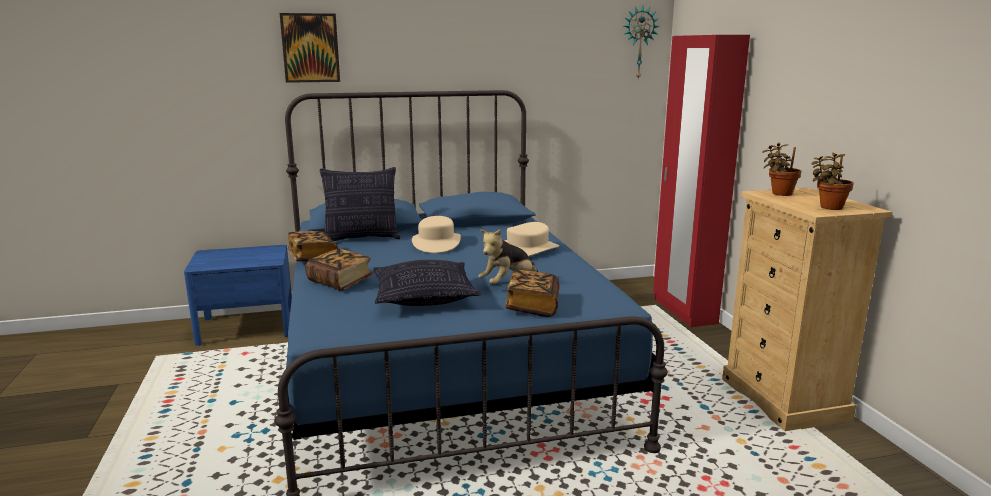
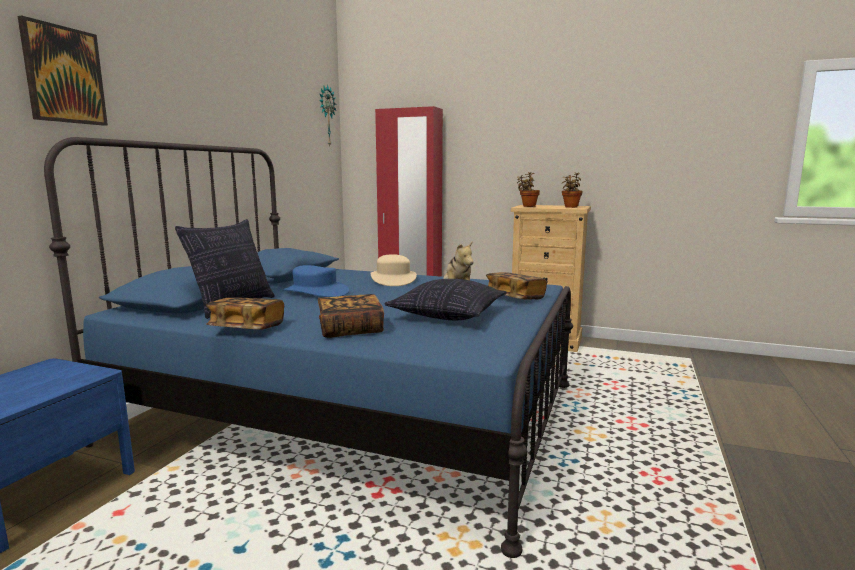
camera: 55 degrees left, 5 degrees down
(436, 243) = (315, 292): beige hat -> blue hat

